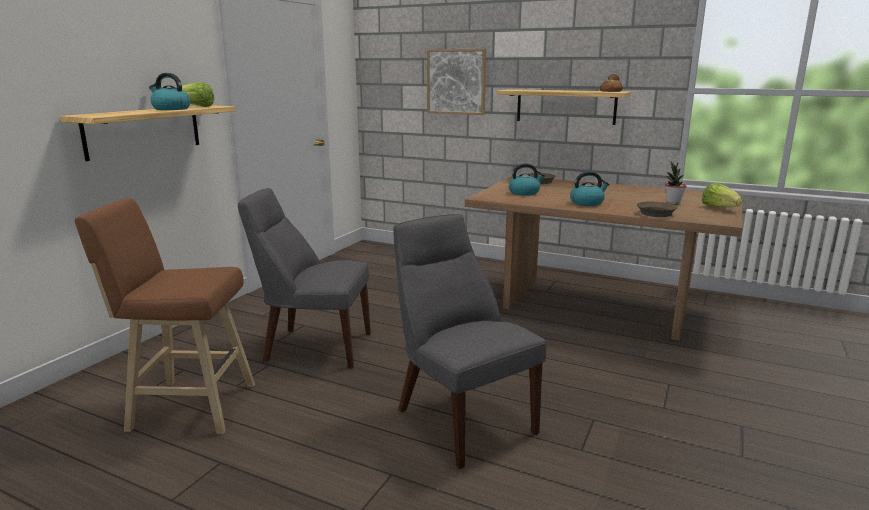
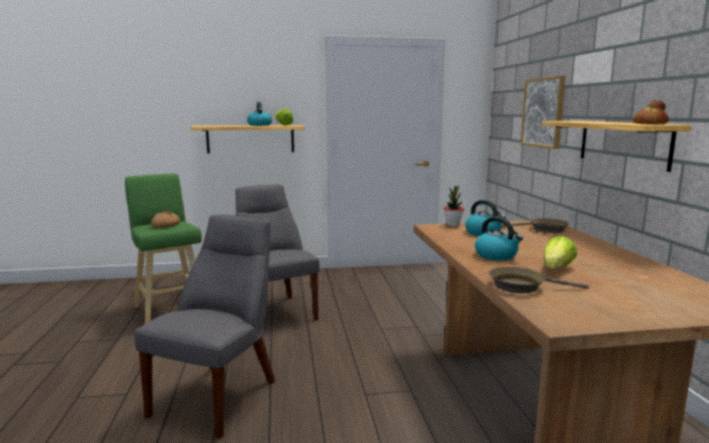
camera: 55 degrees right, 5 degrees down
(188, 407) = (170, 309): brown stool -> green stool
(193, 276) = (166, 225): none -> bread
(673, 202) = (608, 286): potted plant -> potted plant (453, 225)
(719, 208) = (642, 313): lettuce -> lettuce (556, 269)

